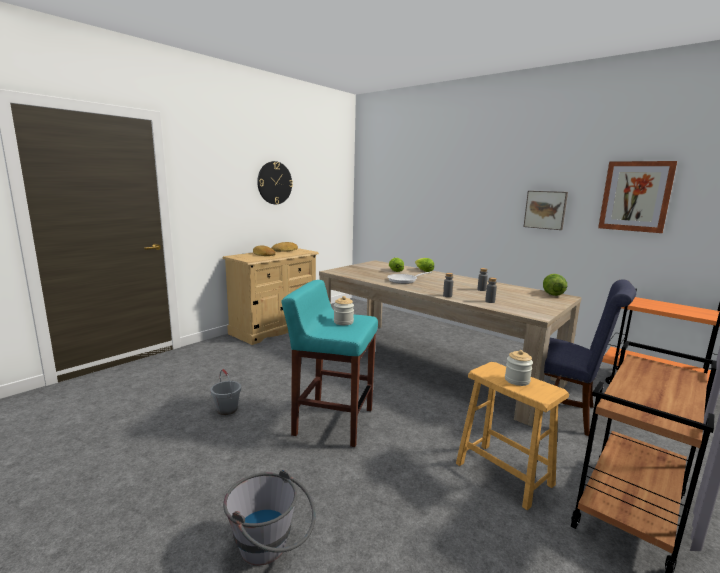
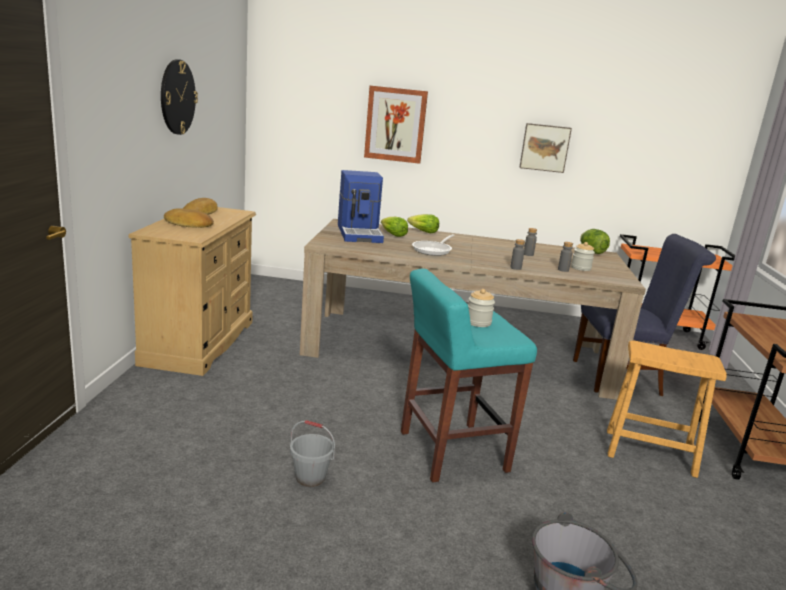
camera: 35 degrees left, 5 degrees up
(373, 268) = (360, 233): none -> coffee machine
(517, 380) = (676, 356): jar -> jar (580, 268)
(635, 196) = (639, 137): picture -> picture (395, 124)

